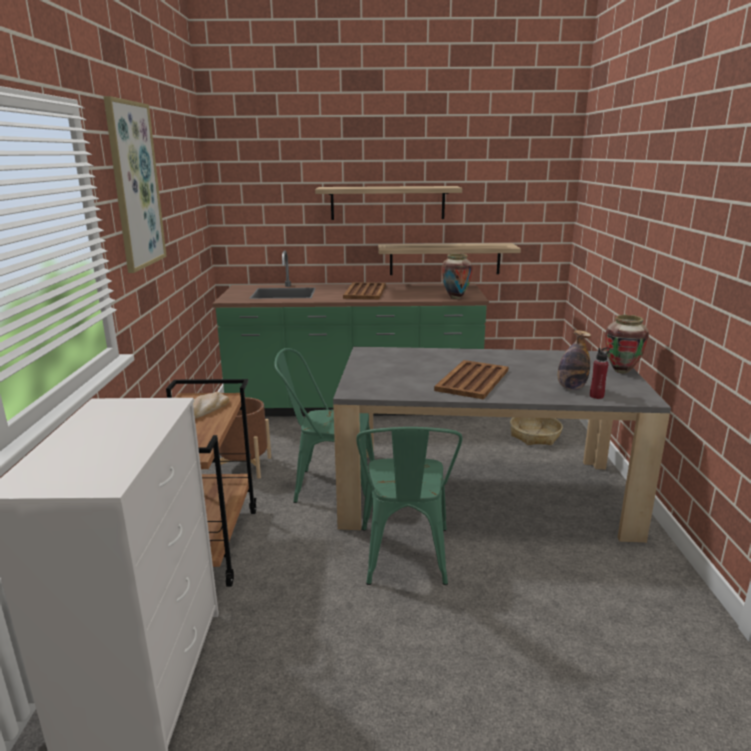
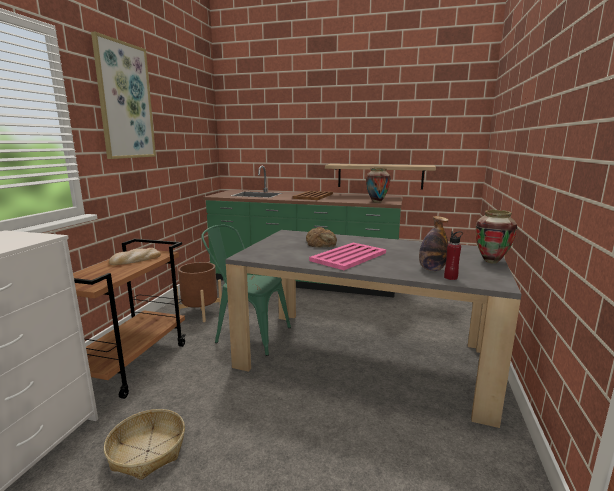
camera: 15 degrees right, 5 degrees down
(387, 203) = (338, 133): shelf -> none
(405, 560) = (267, 403): green chair -> none
(424, 363) = (322, 243): none -> bread
(472, 380) = (348, 257): brown tray -> pink tray
(535, 436) = (434, 318): basket -> basket (148, 451)

